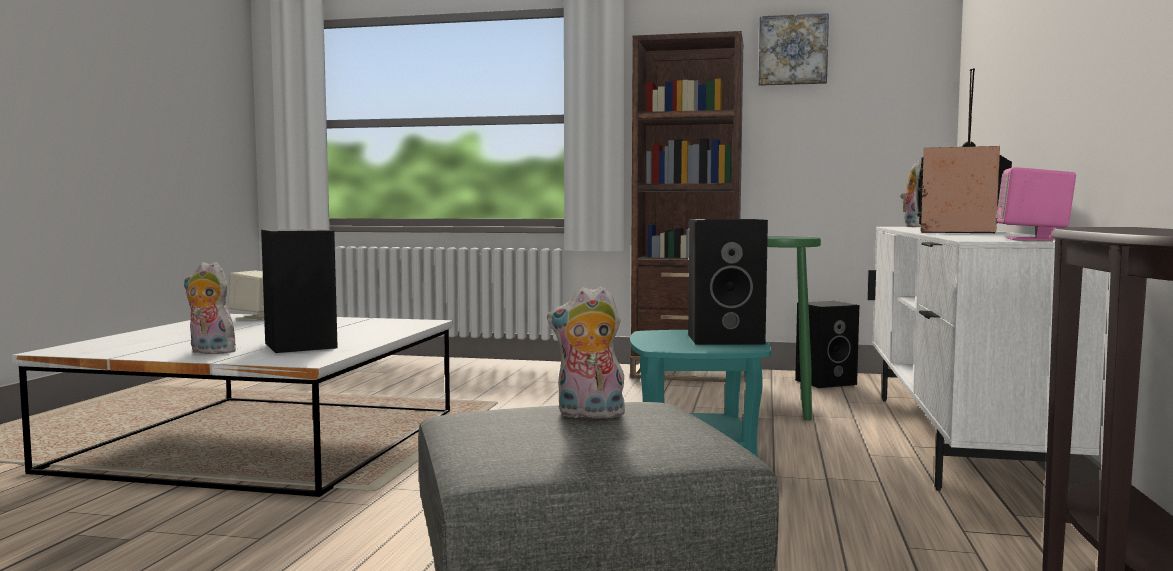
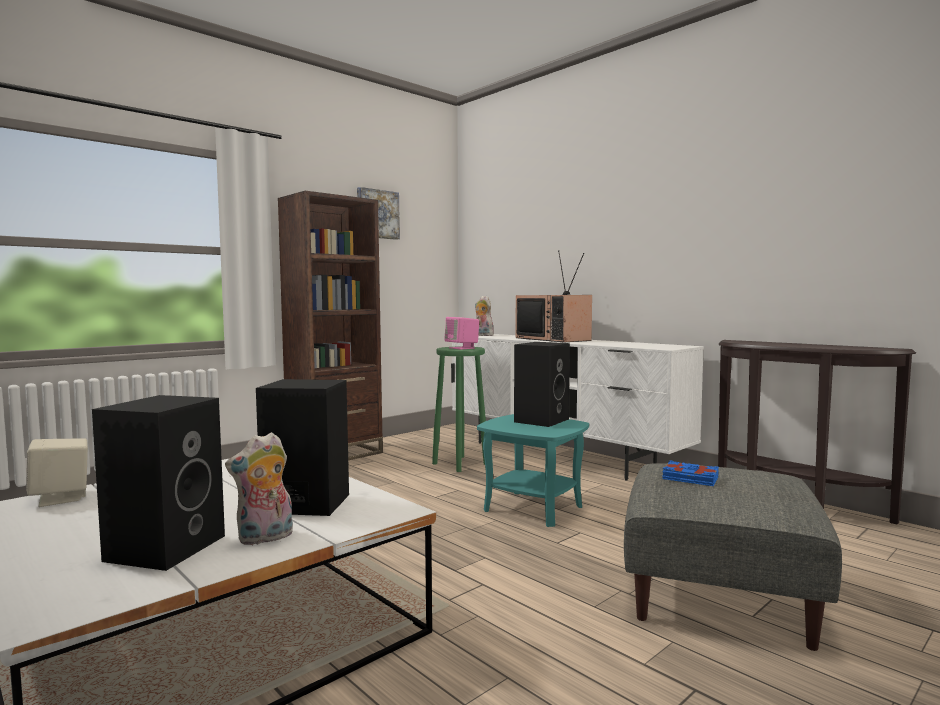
camera: 55 degrees left, 0 degrees up
(589, 415) = (690, 479): plush toy -> blue book
(826, 382) = (423, 439): black speaker -> black speaker (166, 547)
(1033, 239) = (670, 346): pink speaker -> pink speaker (462, 348)

